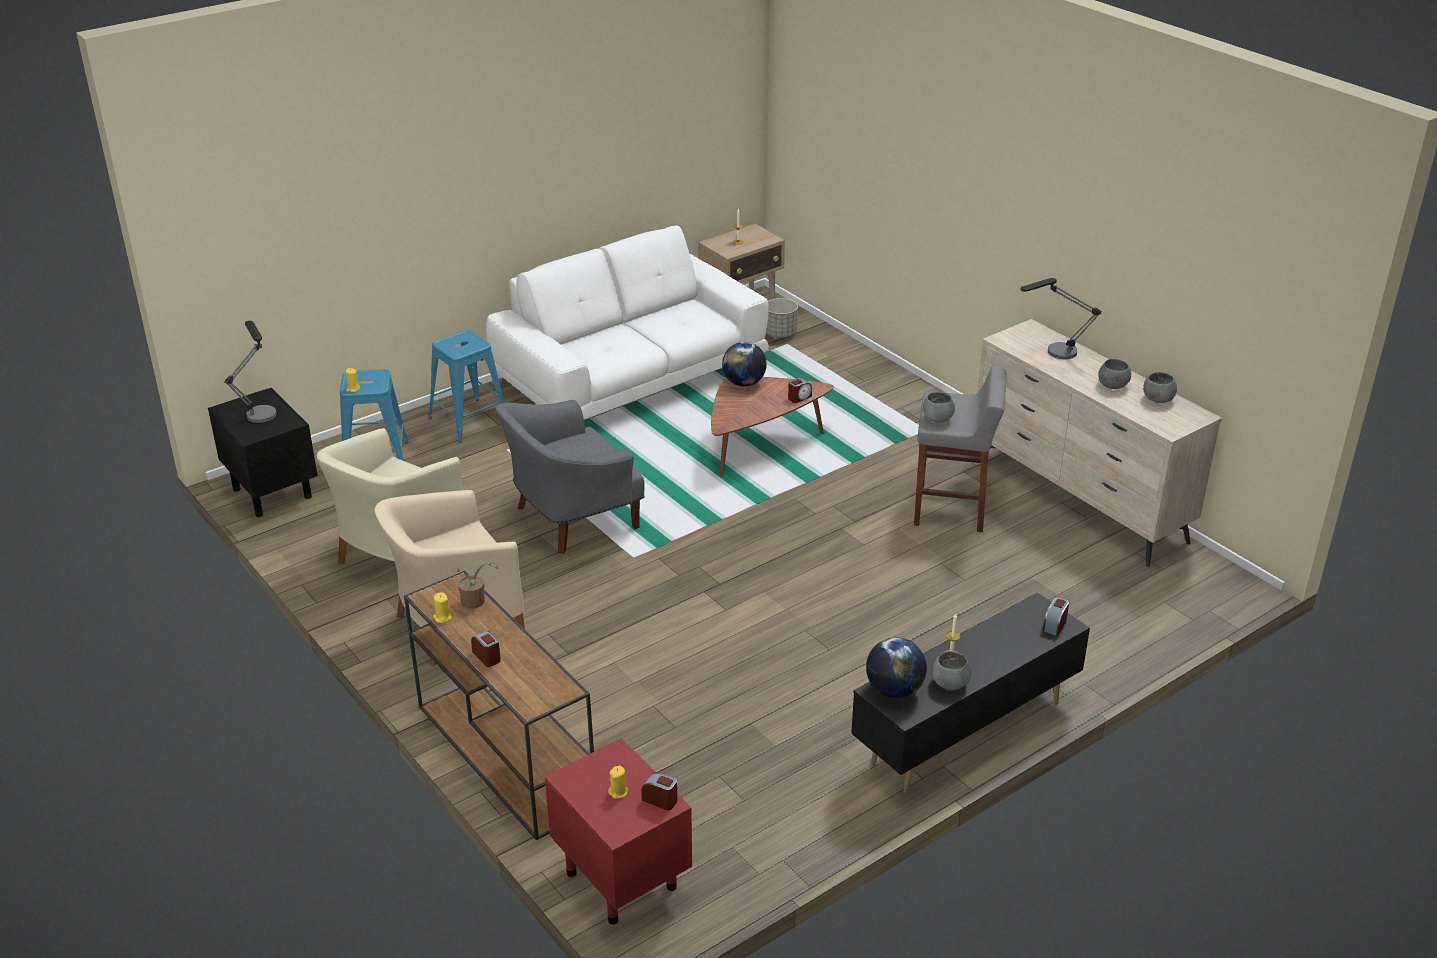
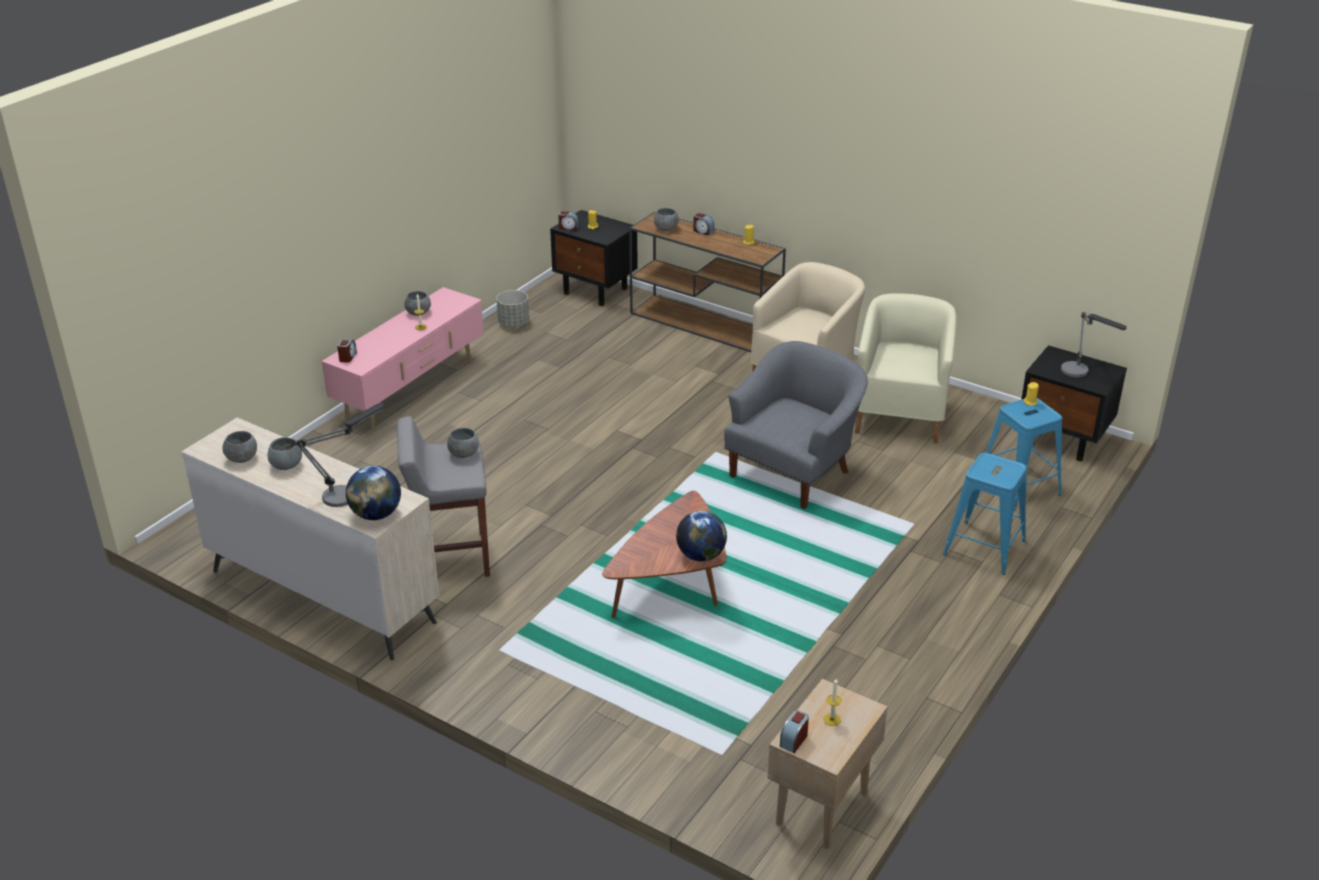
camera: 160 degrees right, 0 degrees up
(475, 603) = (737, 252): potted plant -> none
(537, 676) = (665, 229): none -> grey bowl
(620, 879) = (596, 291): red nightstand -> black nightstand
(631, 377) = (872, 647): white sofa -> none
(780, 333) = (742, 774): grey planter -> grey planter (514, 323)
(799, 397) = (632, 550): alarm clock -> alarm clock (794, 740)
(894, 690) = (454, 303): globe -> globe (376, 514)
(964, 733) = (411, 389): black tv stand -> pink tv stand

